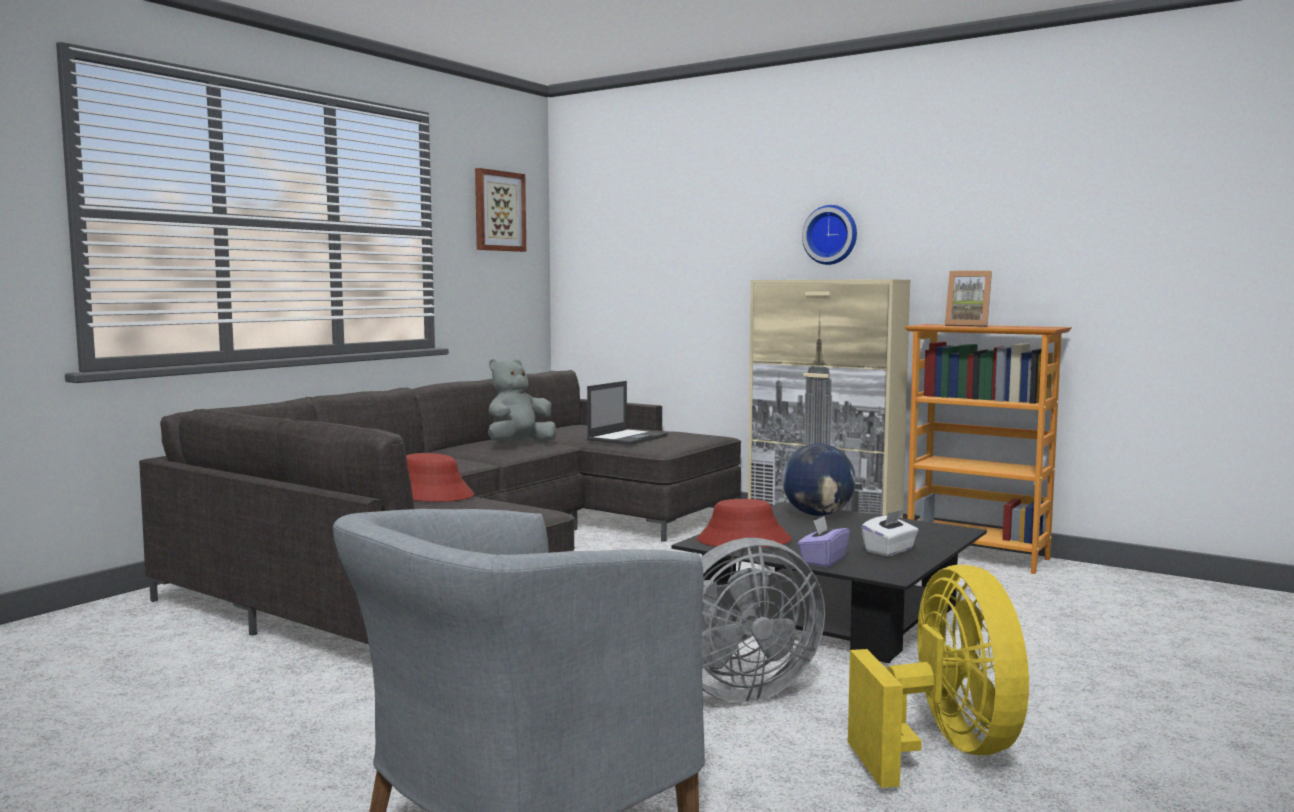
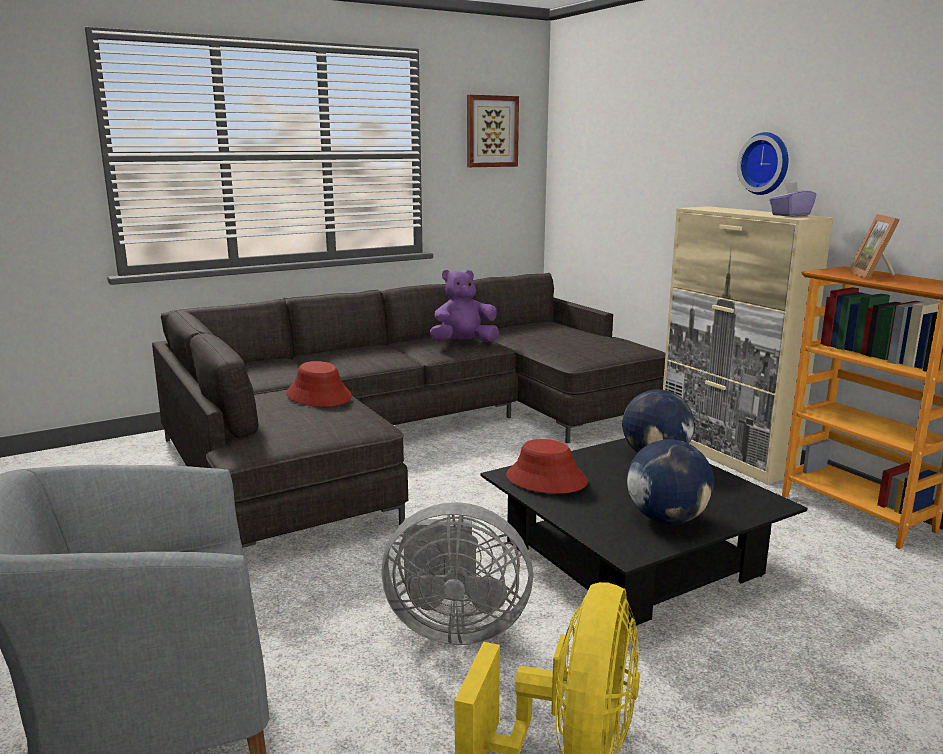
camera: 25 degrees right, 10 degrees up
(518, 445) = (463, 343): grey plush toy -> purple plush toy
(627, 438) = (561, 344): laptop -> none
(823, 561) = (586, 520): purple tissue box -> purple tissue box (790, 215)
(889, 551) = (666, 519): white tissue box -> globe
(967, 325) = (874, 276): picture frame -> picture frame turned 45 degrees clockwise

